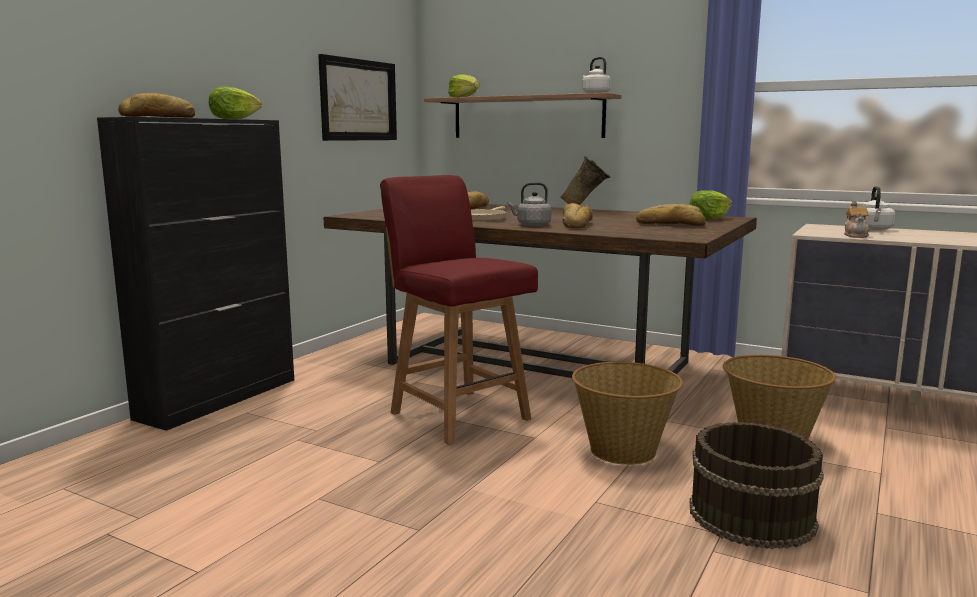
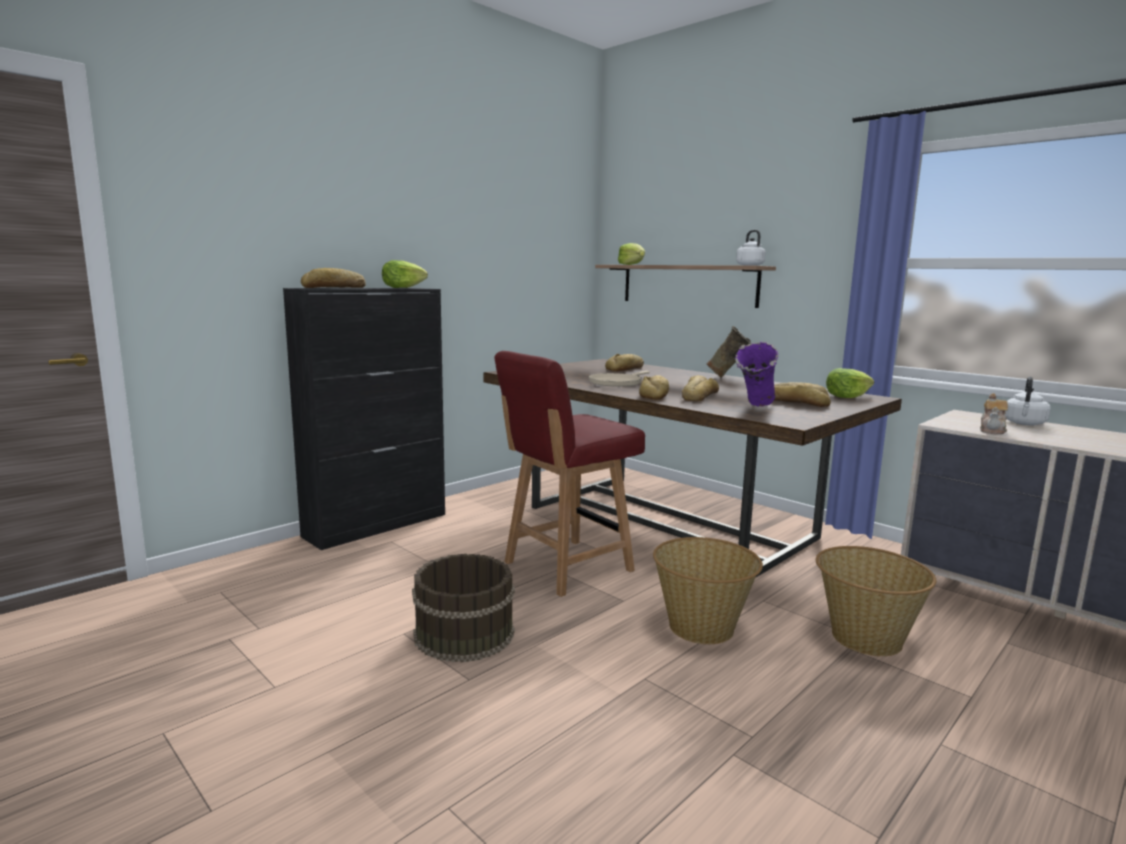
camera: 15 degrees right, 0 degrees up
(358, 100) = (532, 267): picture -> none
(458, 415) = (565, 567): red chair -> red chair turned 105 degrees counterclockwise
(531, 225) = (655, 394): grey kettle -> bread
(641, 230) = (755, 408): none -> purple vase
(750, 516) = (794, 722): brown bucket -> brown bucket (462, 633)

